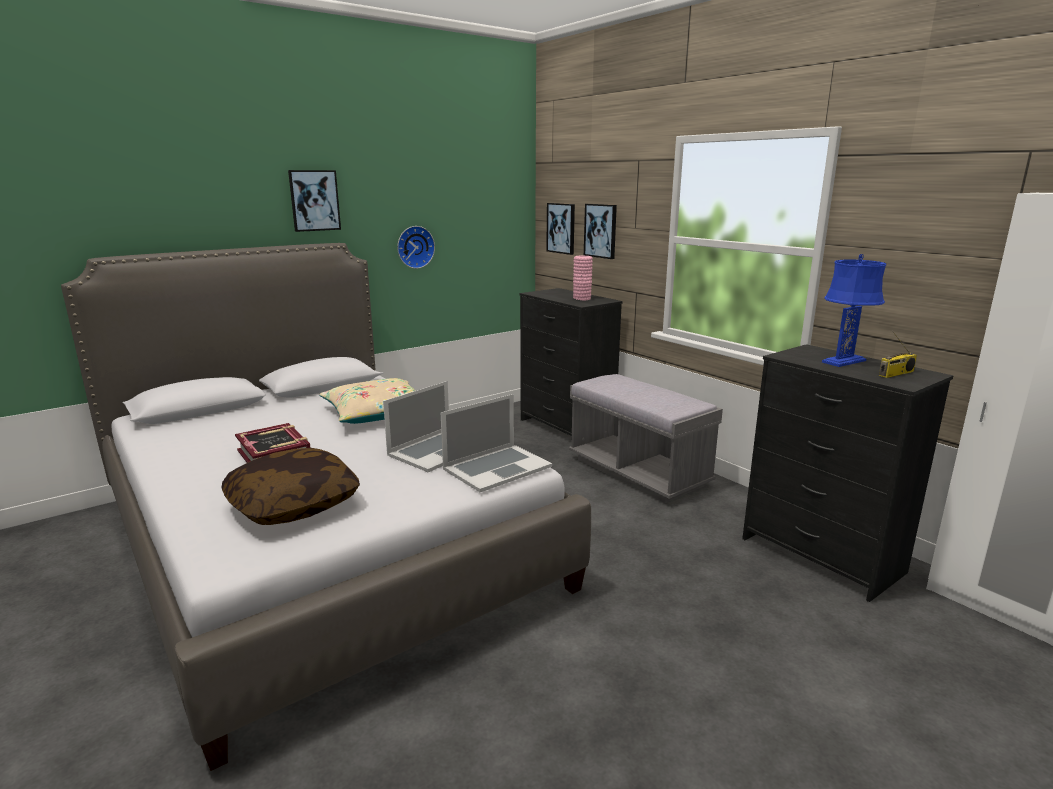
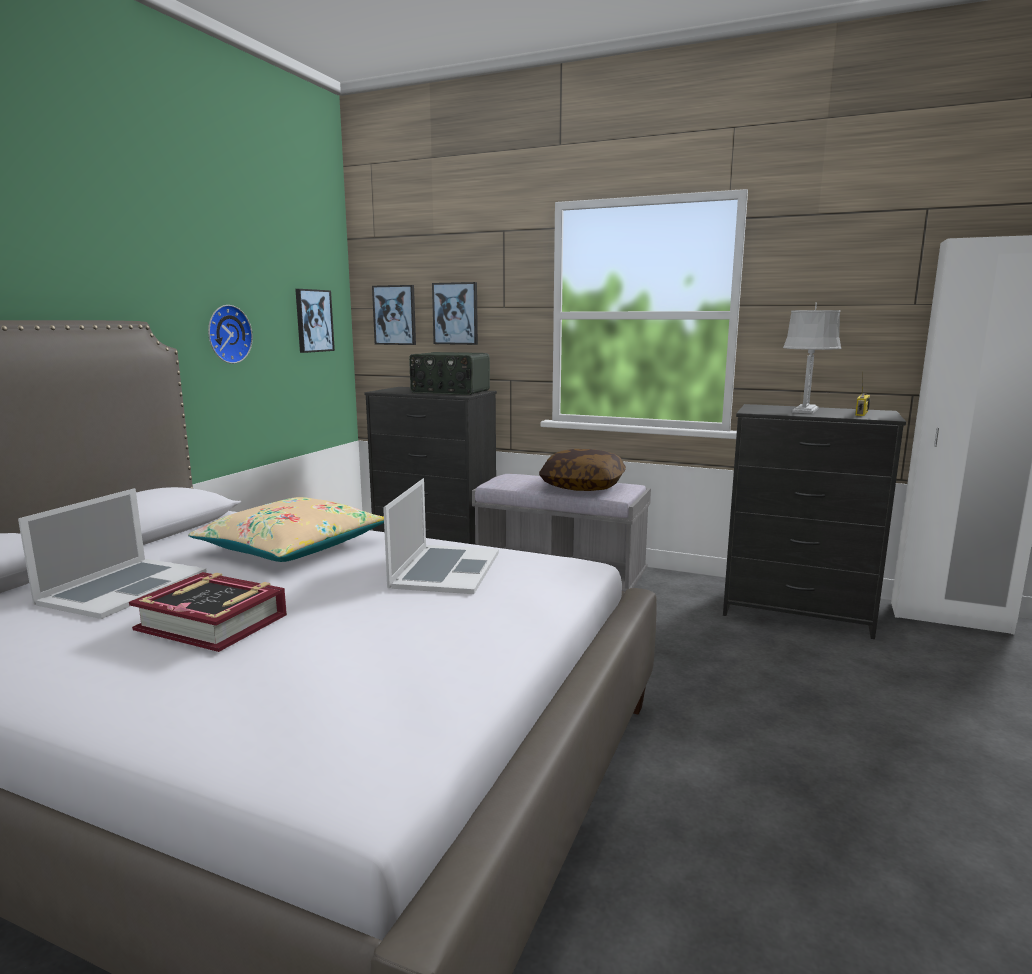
camera: 30 degrees left, 5 degrees down
(294, 504) = (351, 673): pillow -> pillow (582, 486)
(314, 200) = (93, 256): picture -> picture (313, 321)
(497, 467) = (548, 572): laptop -> laptop (123, 587)
(582, 298) = (450, 391): pink vase -> radio
(843, 361) = (805, 410): blue table lamp -> grey table lamp

